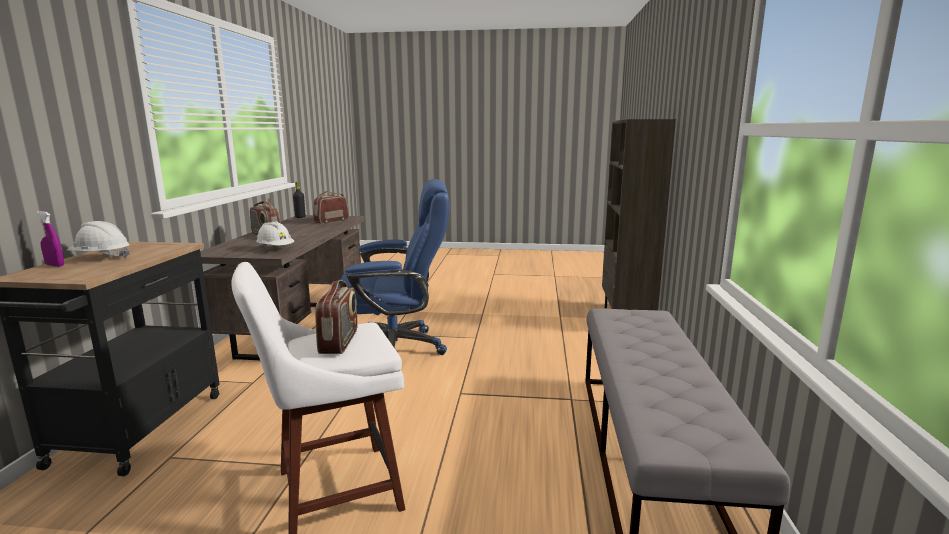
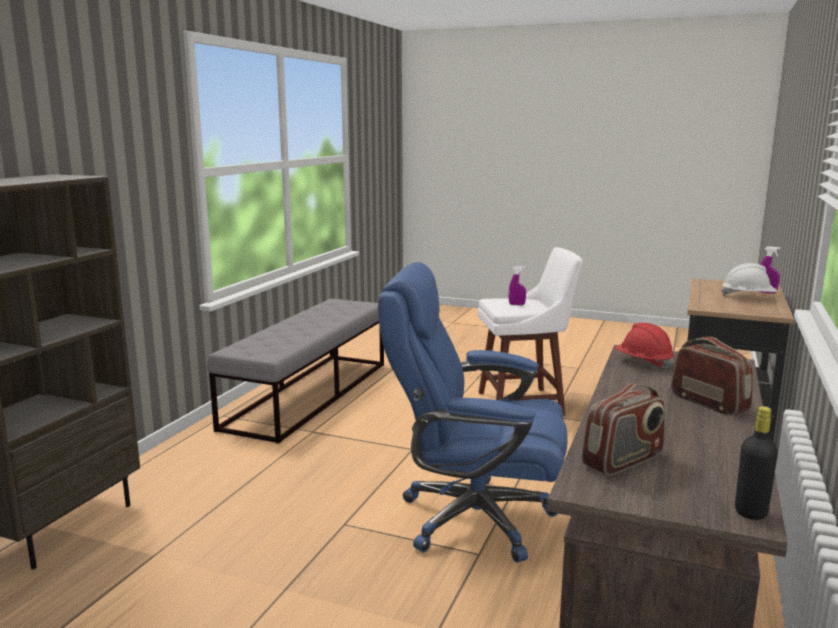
camera: 165 degrees left, 0 degrees up
(276, 249) = (643, 363): white hard hat -> red hard hat
(339, 342) = (516, 304): radio -> purple spray bottle

